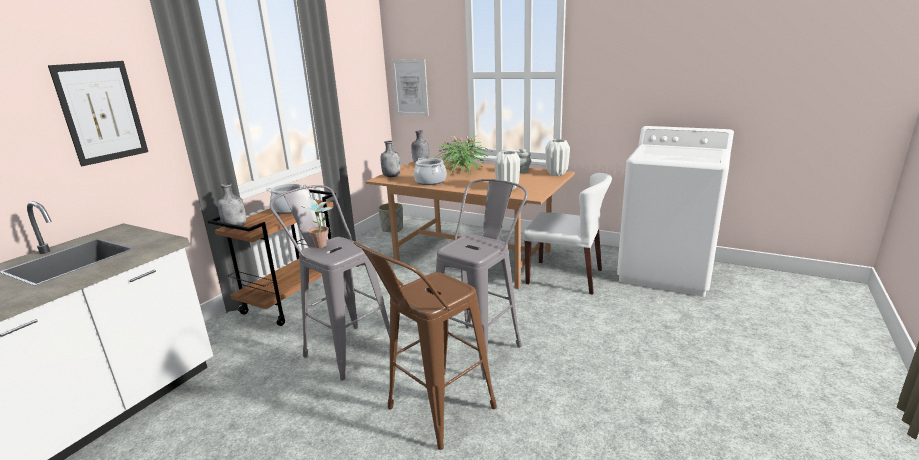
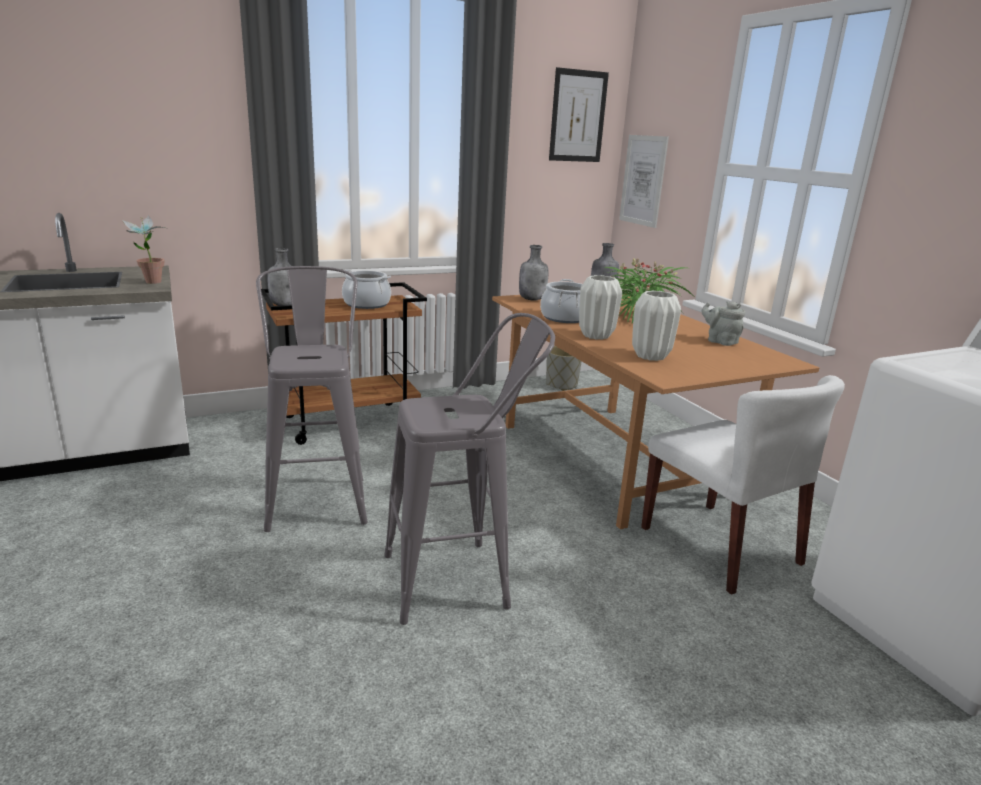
camera: 35 degrees right, 0 degrees up
(101, 112) = (169, 136): picture -> picture (578, 116)
(322, 247) = (304, 350): potted plant -> potted plant (151, 283)
(432, 414) = (288, 627): brown stool -> none
(556, 174) = (776, 361): white vase -> white vase (595, 336)

